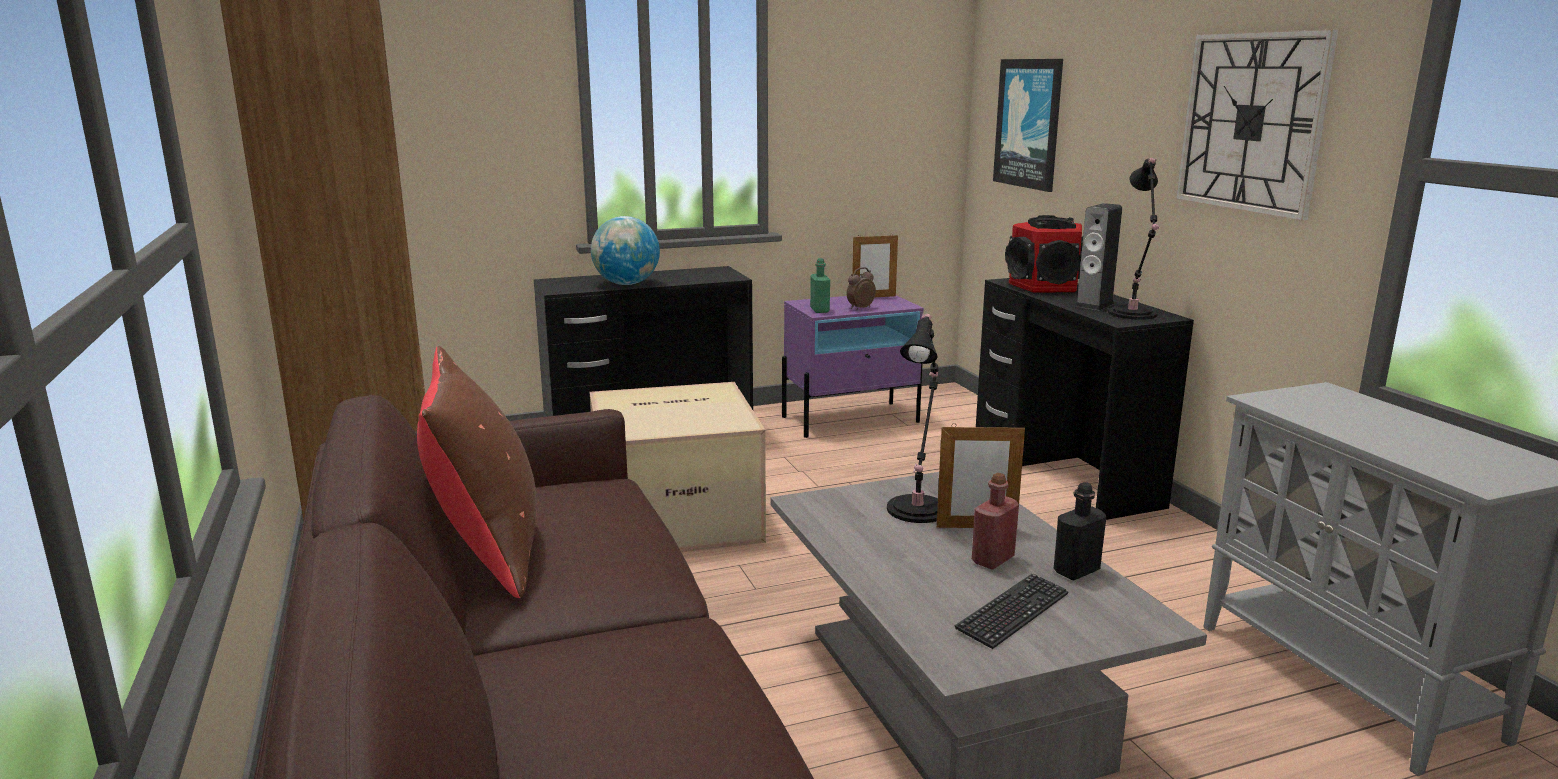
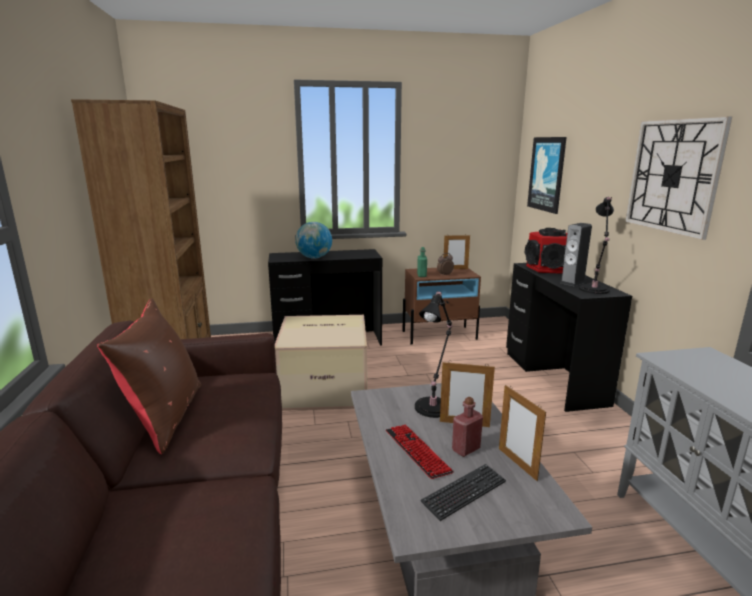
camera: 10 degrees right, 0 degrees up
(851, 419) = (439, 335): purple nightstand -> brown nightstand
(919, 569) = (417, 451): none -> keyboard
(1076, 571) = (517, 464): black bottle -> picture frame

